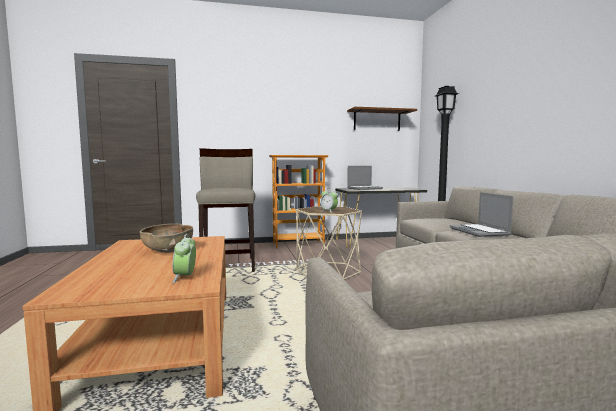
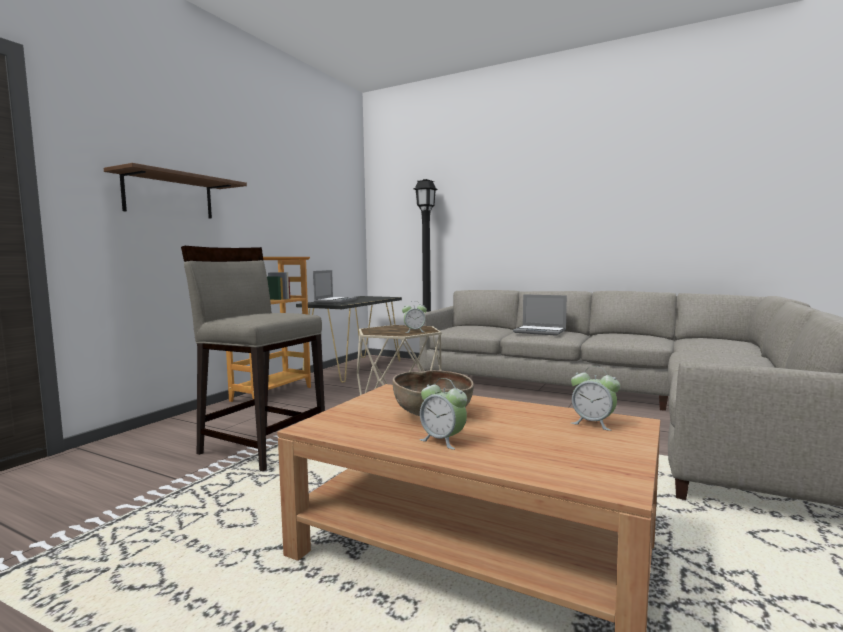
camera: 50 degrees left, 0 degrees up
(121, 259) = (443, 441): none -> alarm clock
(377, 120) = (331, 210): brown shelf -> brown shelf (169, 196)

